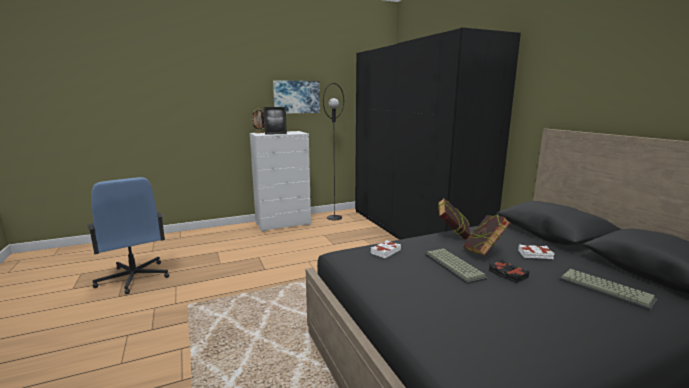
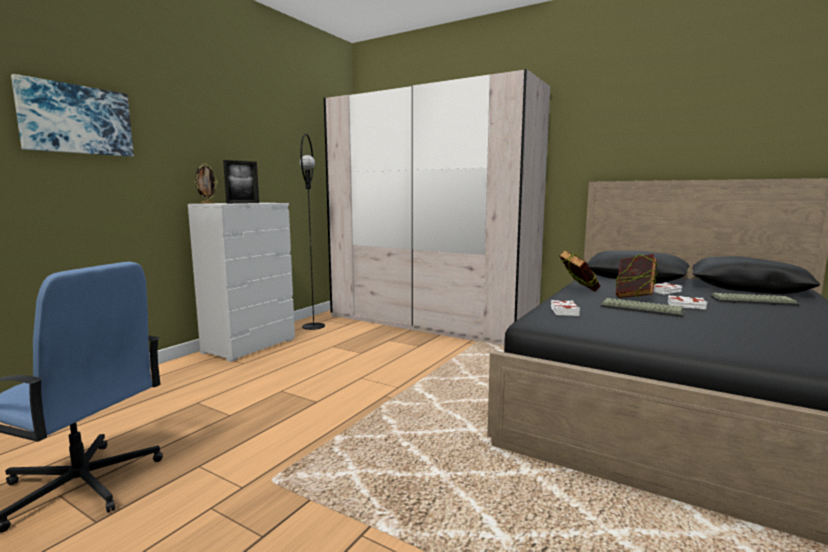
camera: 35 degrees left, 5 degrees down
(296, 97) = (248, 152): picture -> picture (76, 119)
(413, 231) = (429, 322): black wardrobe -> beige wardrobe
(508, 274) = (686, 306): black book -> white book

